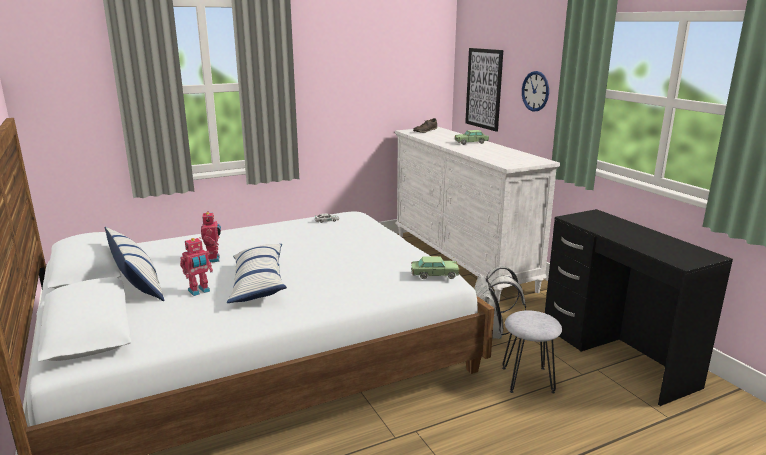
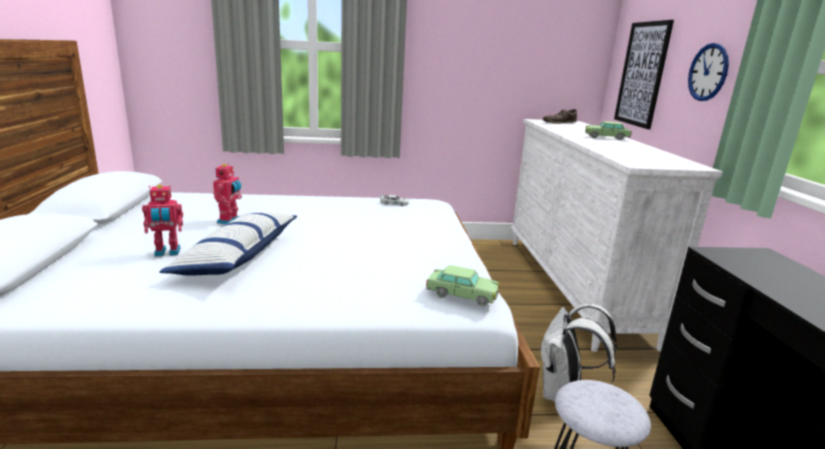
camera: 20 degrees right, 0 degrees up
(137, 283) = (125, 230): pillow -> none

